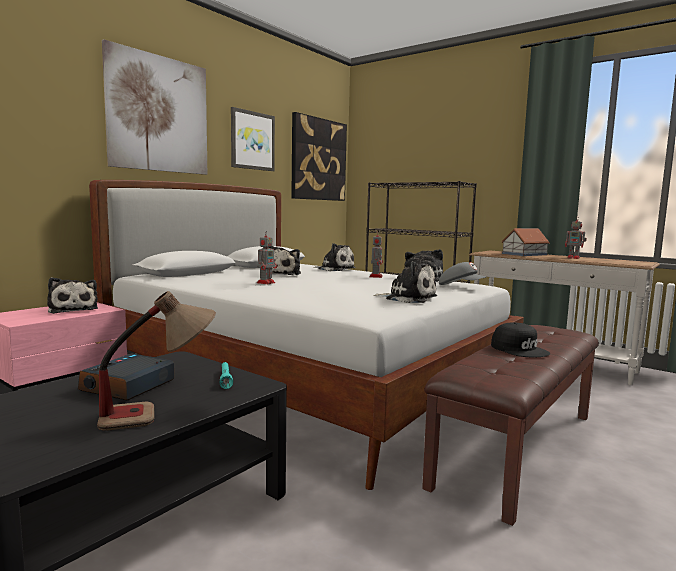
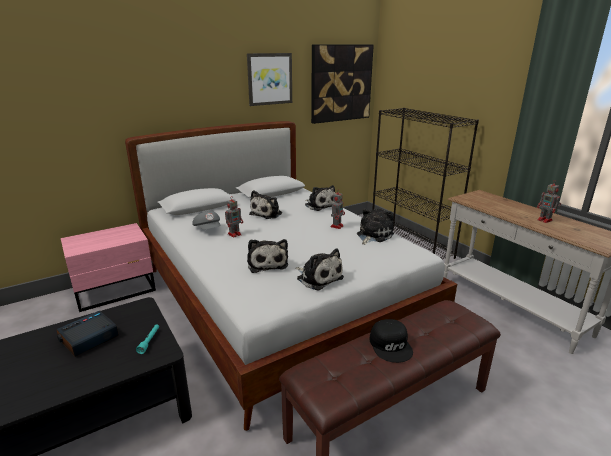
camera: 20 degrees right, 15 degrees up
(73, 309) = (116, 236): plush toy -> plush toy (267, 263)
(158, 114) = (179, 74): picture -> none
(159, 414) = (81, 377): table lamp -> none
(461, 287) = (392, 256): grey cap -> grey cap (208, 229)
(524, 254) = (501, 205): toy house -> none

